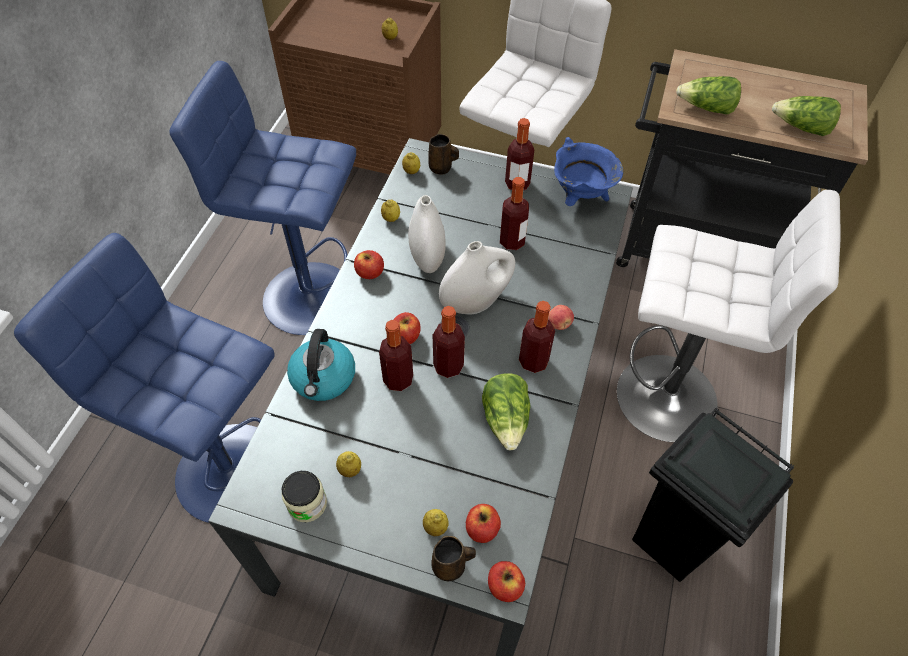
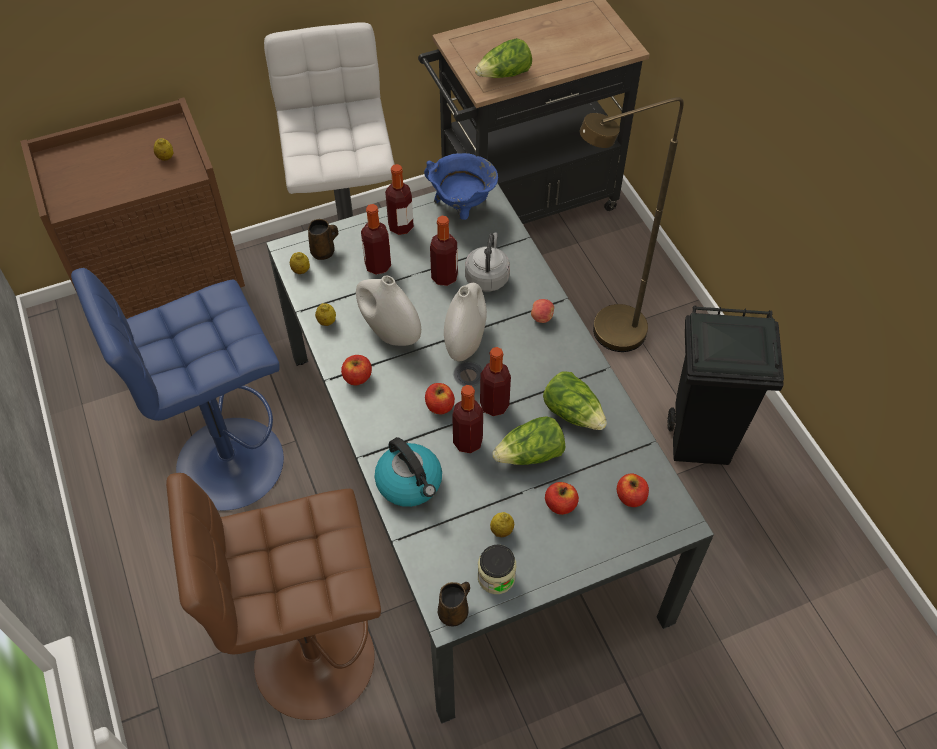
camera: 40 degrees left, 0 degrees up
(229, 471) = (313, 659): blue stool -> brown stool
(435, 527) = (600, 520): lemon -> none
(450, 566) = (635, 536): brown mug -> brown mug (454, 612)
(504, 586) = (680, 521): apple -> apple (560, 505)
(533, 361) = (550, 357): bottle -> bottle (378, 265)
(547, 262) = (487, 276): none -> grey kettle
(667, 398) = (607, 337): white stool -> brown floor lamp
(801, 128) = (585, 53): lettuce -> lettuce (530, 454)

